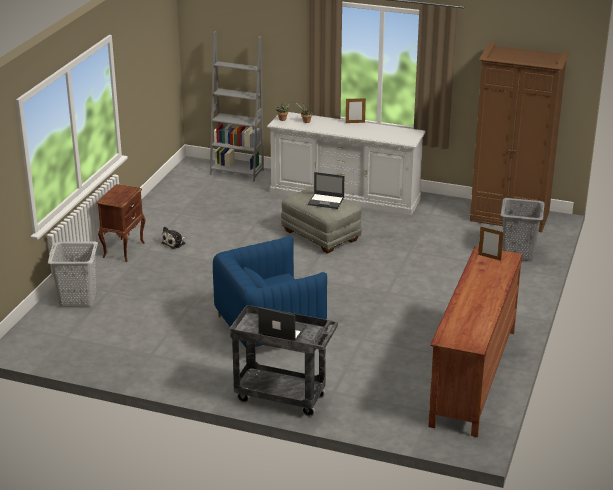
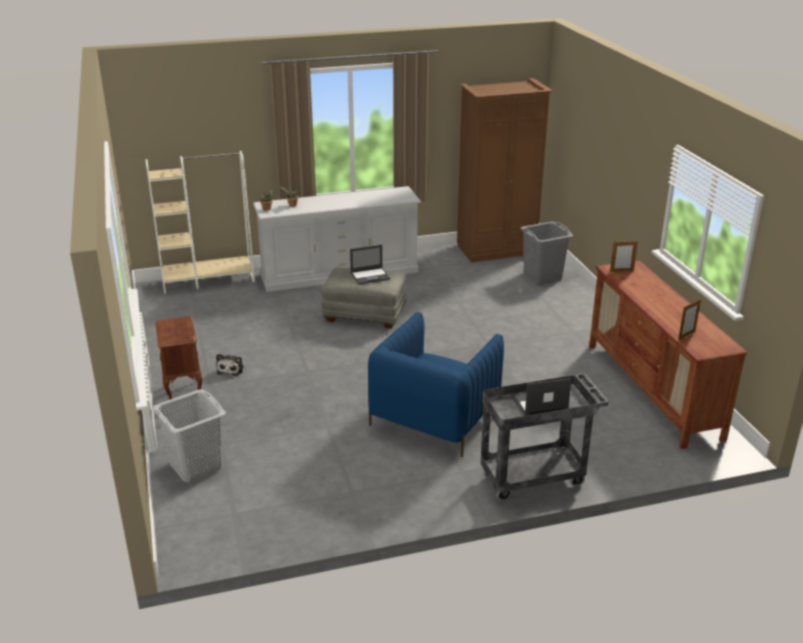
camera: 35 degrees left, 0 degrees up
(237, 172) = (209, 282): grey bookcase -> beige clothes rack
(355, 122) = (339, 195): picture frame -> picture frame (686, 335)

